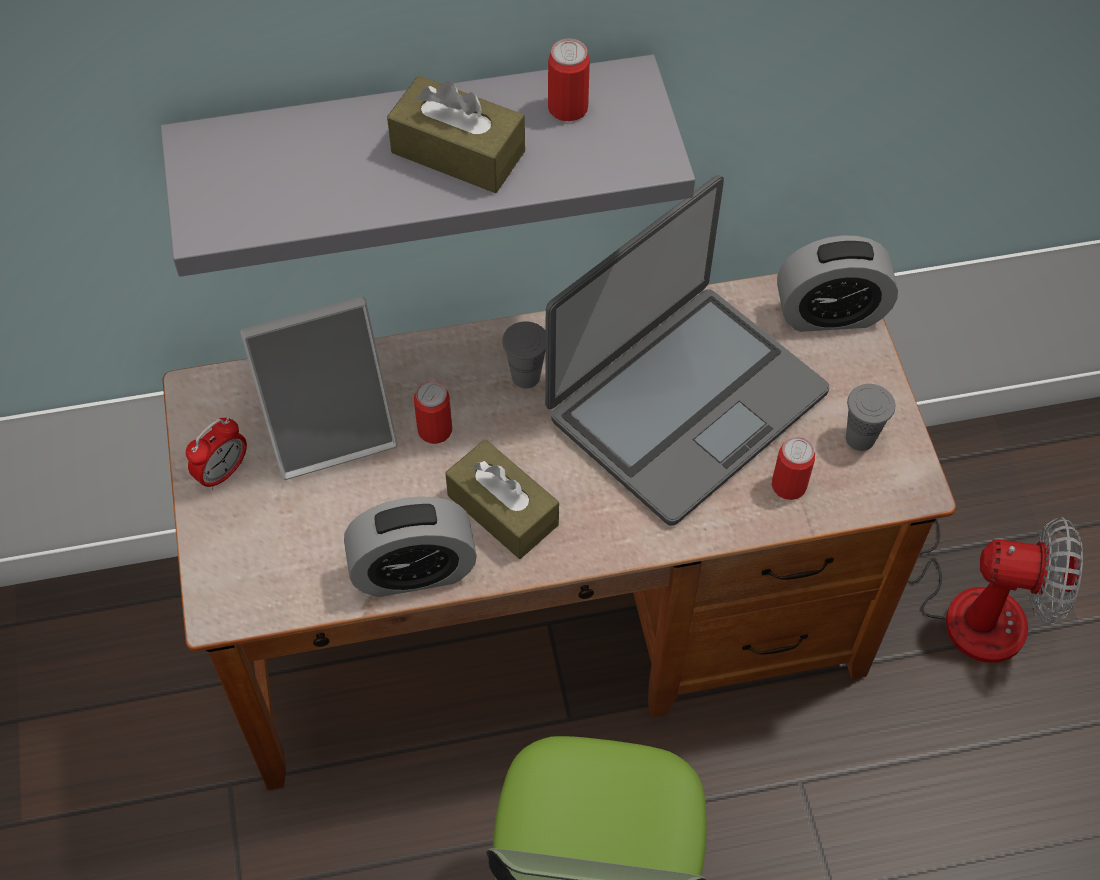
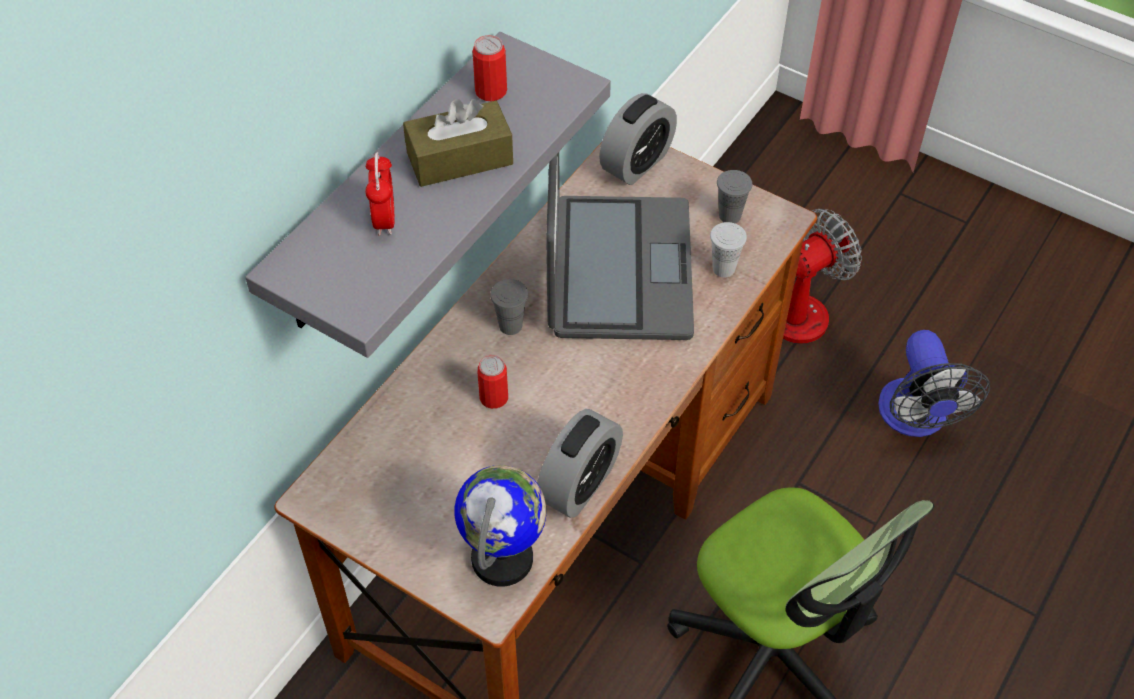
camera: 45 degrees left, 5 degrees down
(222, 472) = (391, 530): alarm clock -> alarm clock (384, 219)
(277, 577) = (503, 558): none -> globe
(331, 429) = (429, 449): picture frame -> none
(502, 510) = (588, 408): brown tissue box -> none
(789, 485) = (723, 268): can -> white cup
(996, 830) = (916, 419): none -> fan

